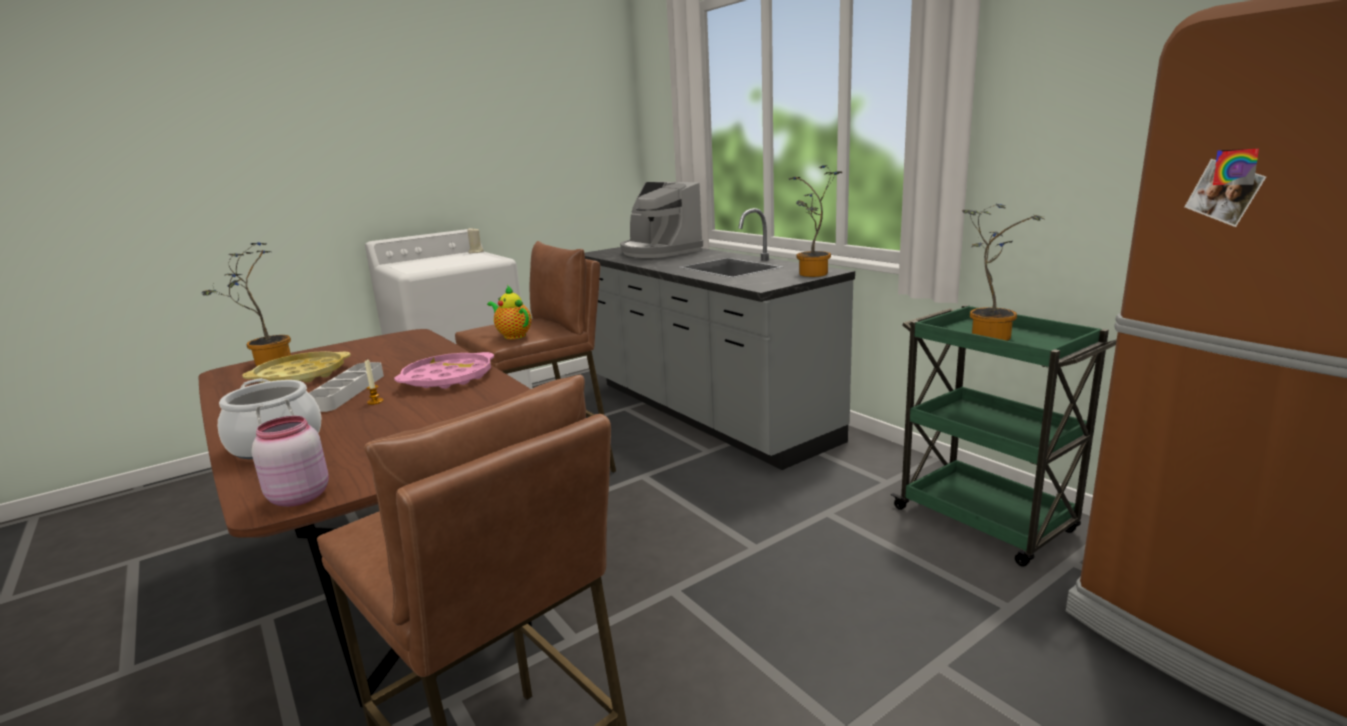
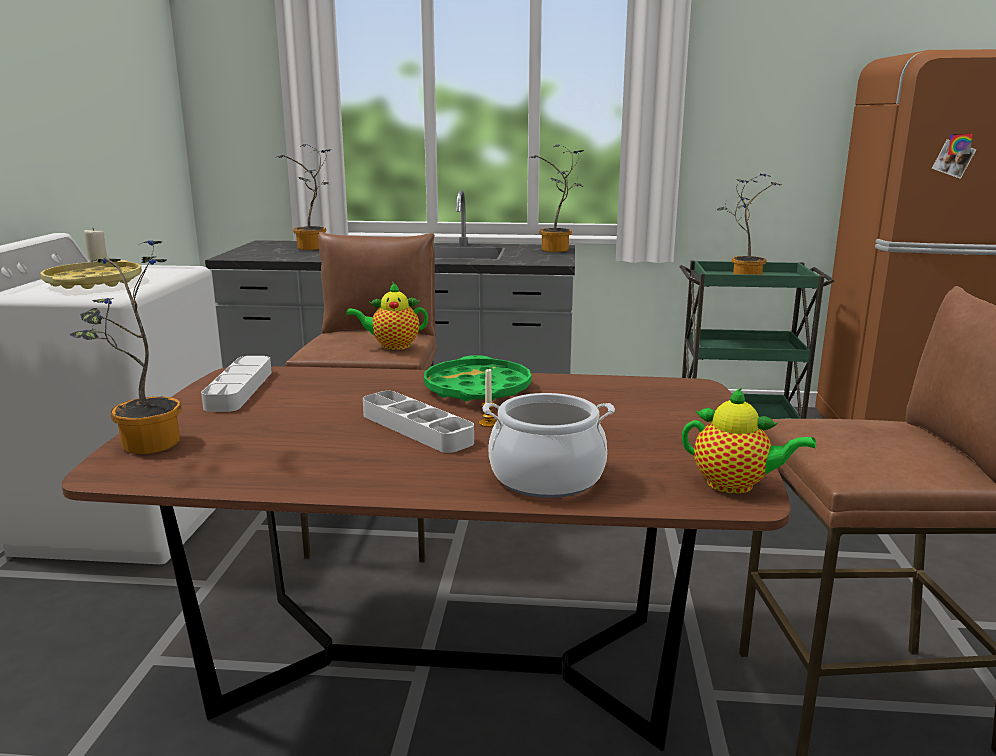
camera: 50 degrees left, 0 degrees up
(298, 497) = (735, 485): pink jar -> teapot
(300, 375) = (275, 438): yellow tray -> yellow tray (93, 283)
(381, 343) = (239, 389): none -> grey tray
(448, 378) = (477, 389): pink tray -> green tray
(659, 251) = (312, 248): coffee machine -> potted plant

